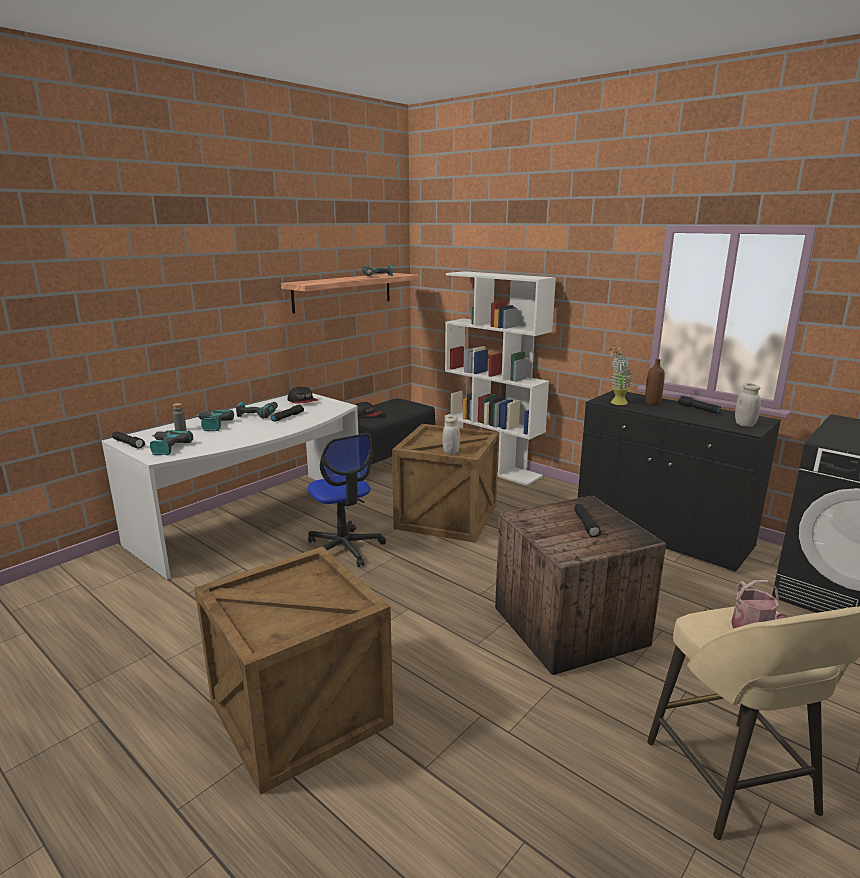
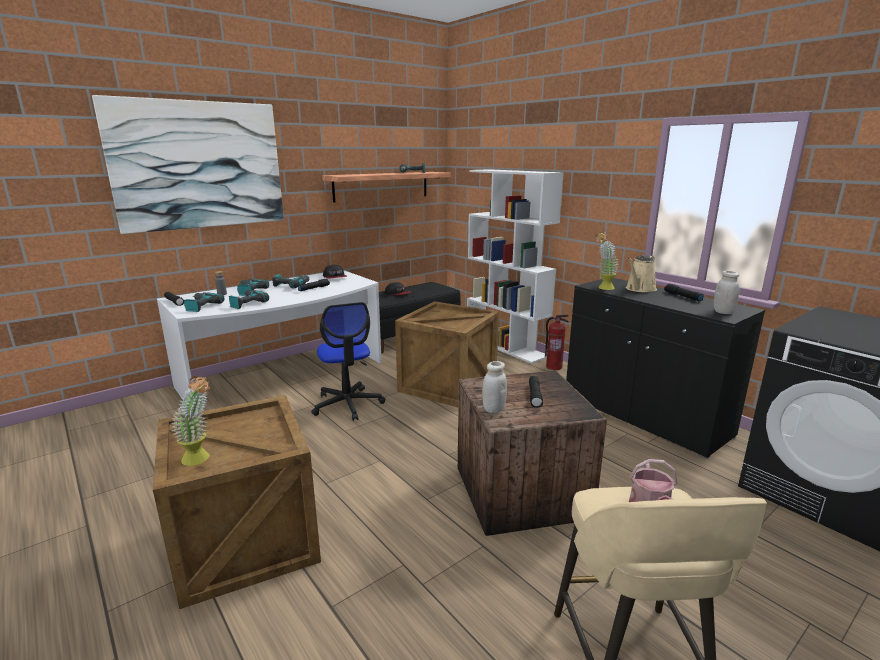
camera: 10 degrees right, 0 degrees up
(147, 278) = (199, 165): none -> picture
(220, 441) = (246, 303): none -> power drill
(272, 627) = (201, 459): none -> potted plant
(450, 452) = (447, 326): white jar -> white jar (493, 409)
(552, 488) = (554, 367): none -> fire extinguisher
(652, 403) = (639, 289): brown bottle -> beige watering can

